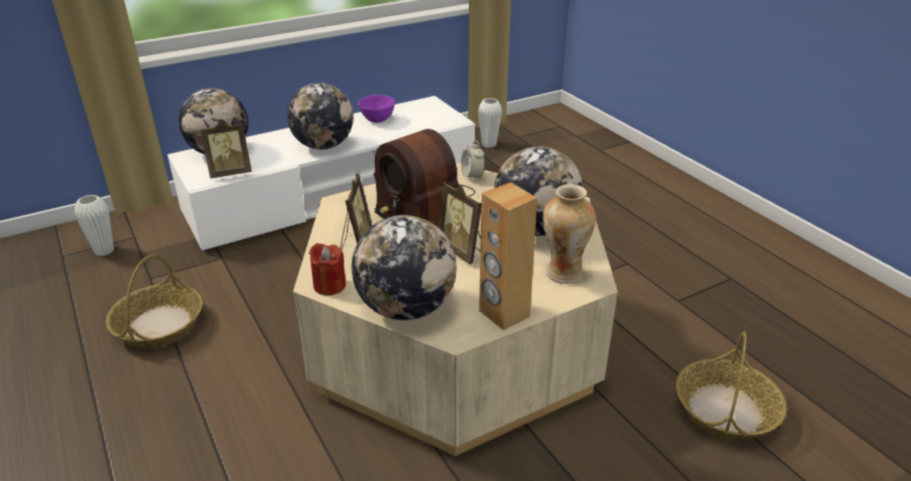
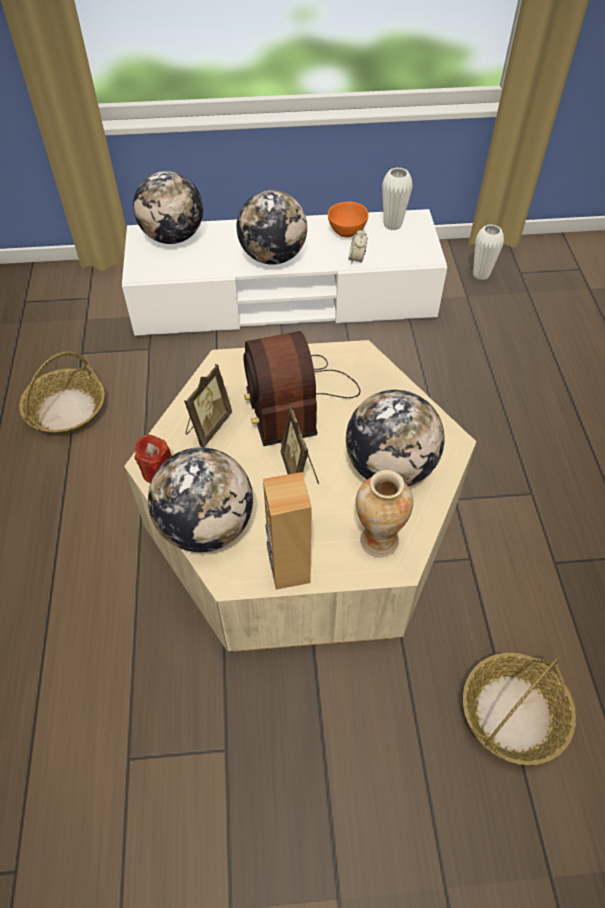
camera: 25 degrees right, 20 degrees up
(104, 251) = (58, 307): white vase -> white vase (392, 225)
(230, 173) = (169, 269): picture frame -> none
(377, 119) = (347, 232): purple bowl -> orange bowl
(472, 176) = (372, 367): alarm clock -> alarm clock (357, 259)

